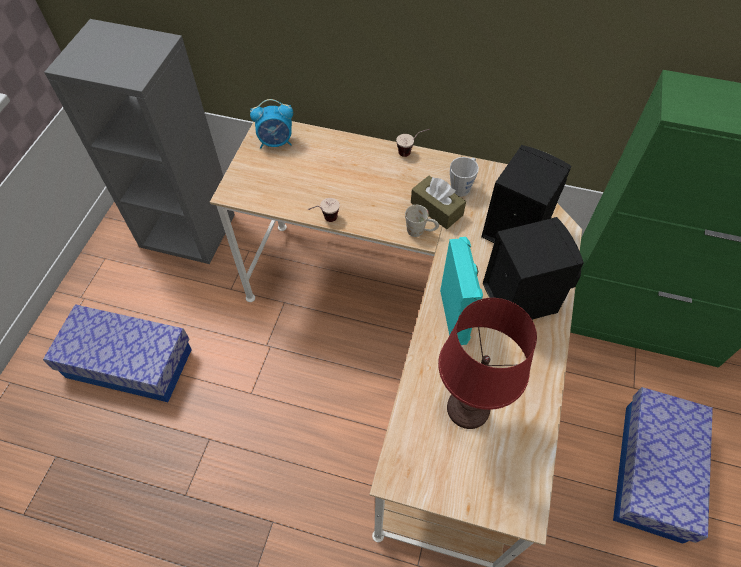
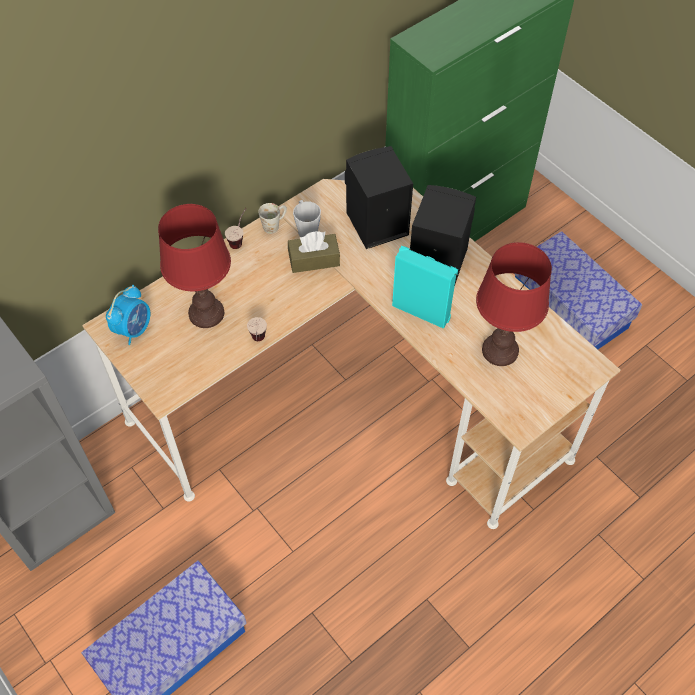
camera: 55 degrees left, 0 degrees up
(325, 174) = (207, 313): none -> red table lamp
(420, 231) = (326, 283): white mug -> white mug (274, 224)

